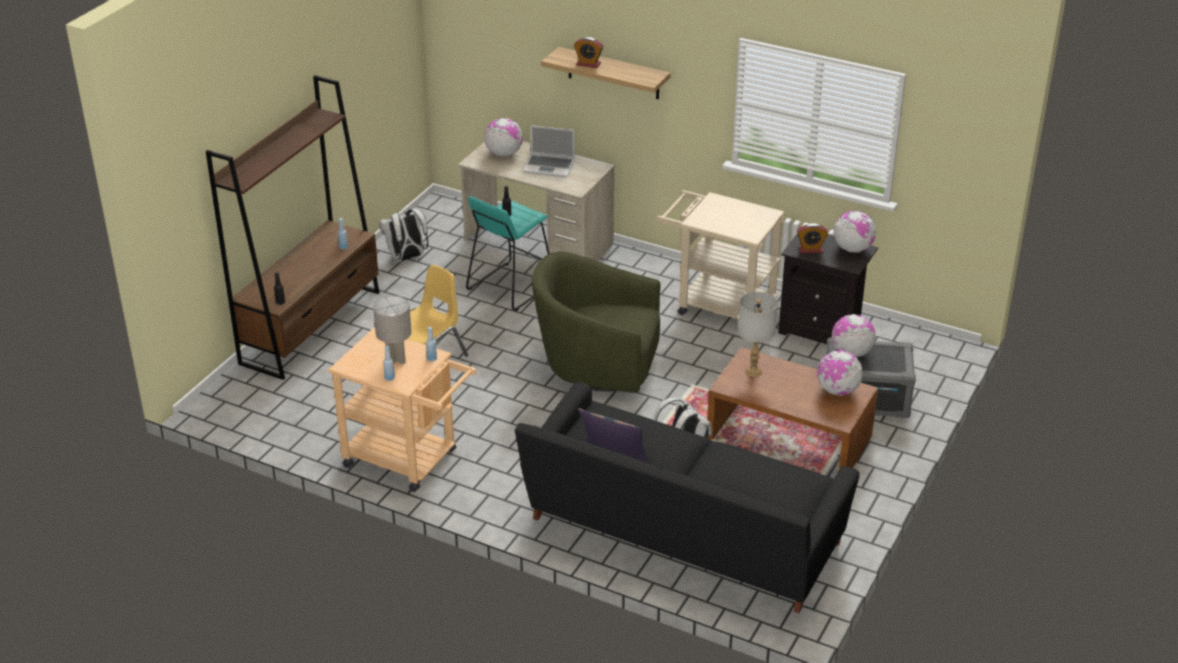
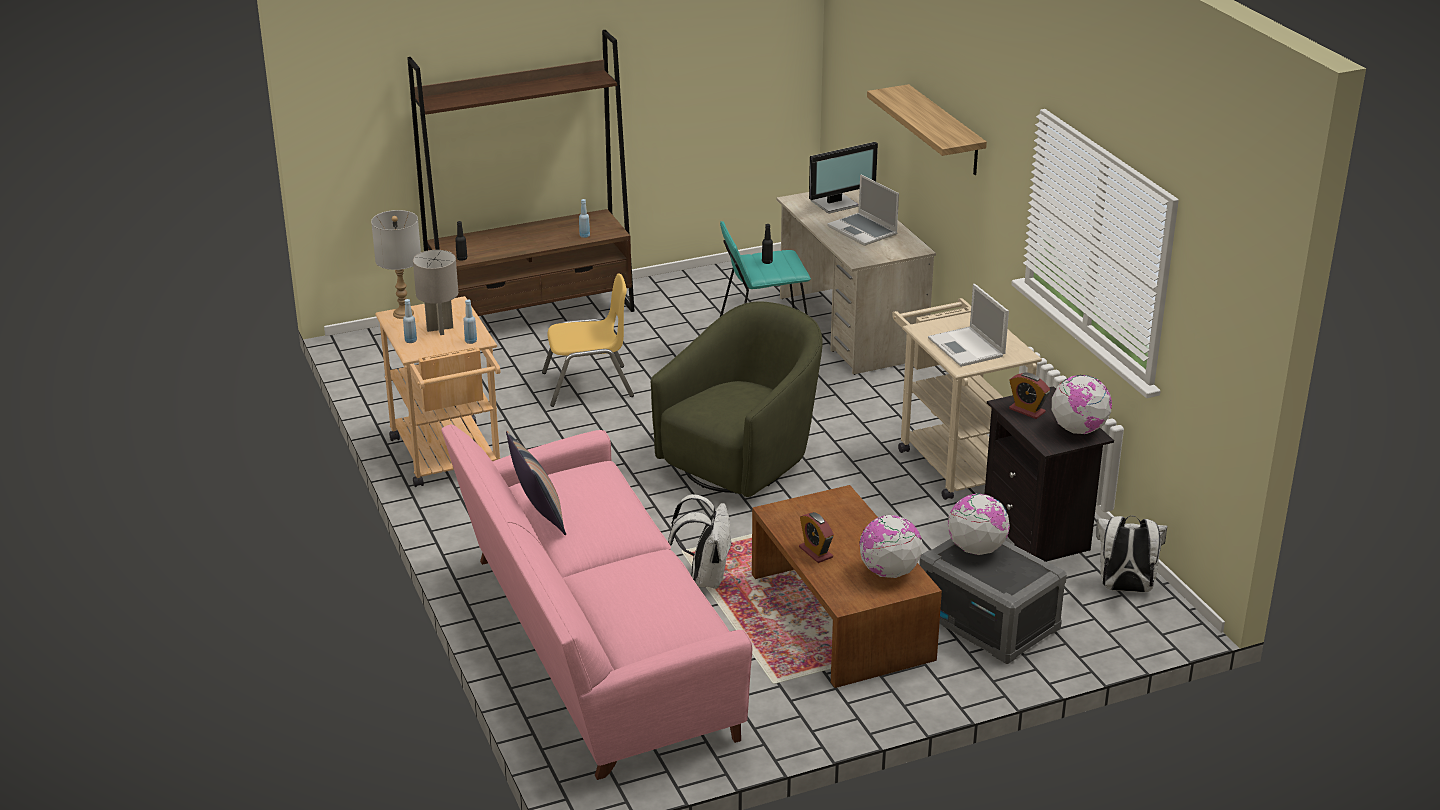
camera: 40 degrees right, 5 degrees down
(407, 258) = (703, 292): white backpack -> white backpack (1124, 588)
(504, 154) = (836, 204): globe -> monitor
(588, 64) = (910, 108): alarm clock -> alarm clock (815, 552)
(597, 366) = (742, 460): green armchair -> green armchair turned 75 degrees clockwise
(681, 535) = (591, 647): black sofa -> pink sofa
(737, 222) = (967, 348): none -> laptop
(753, 371) = (826, 512): grey table lamp -> grey table lamp (403, 313)

